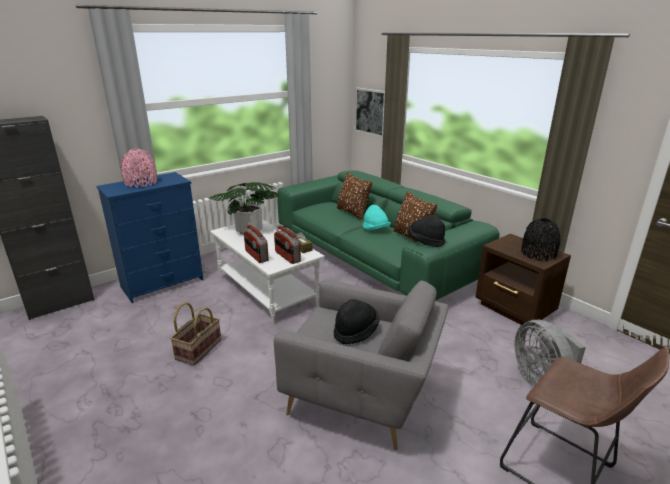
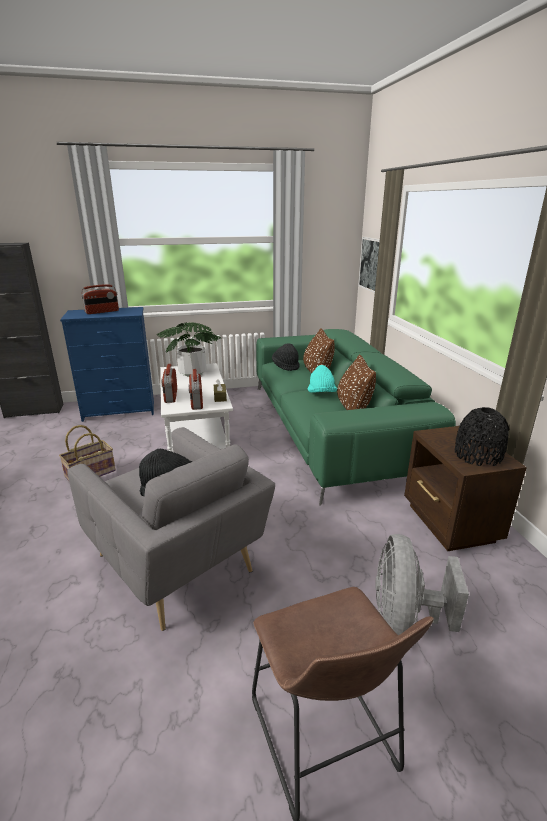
camera: 25 degrees right, 0 degrees up
(141, 183) = (102, 312): pink vase -> radio
(426, 241) = (341, 412): black hat -> black hat (286, 366)

